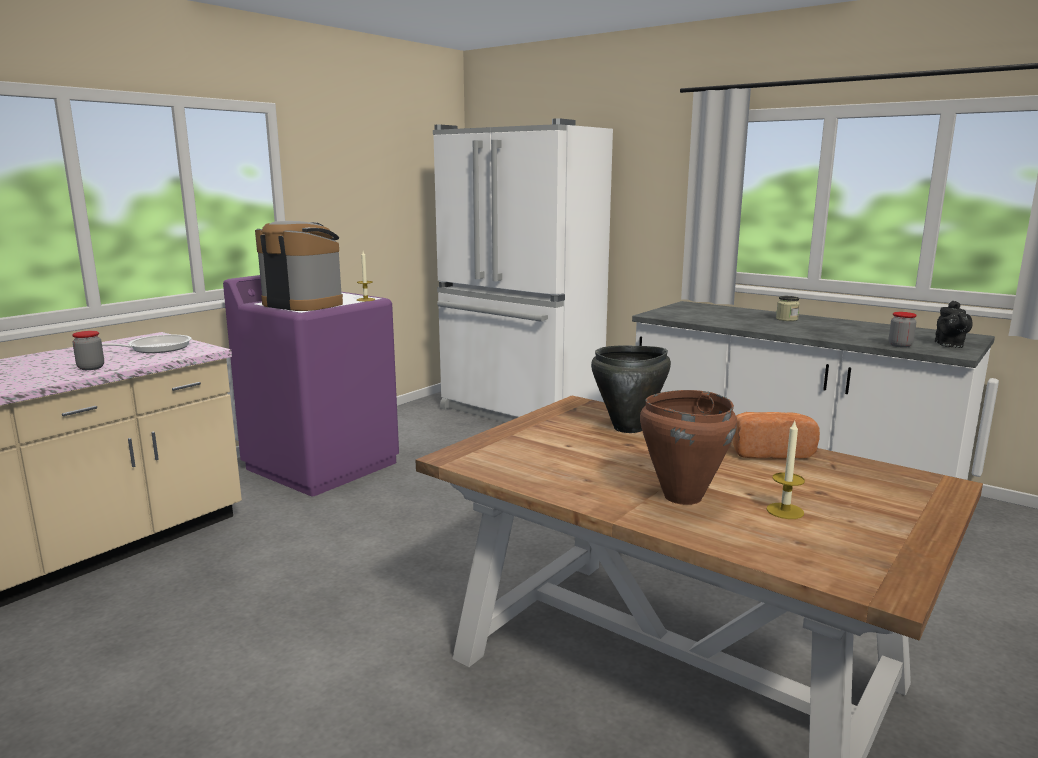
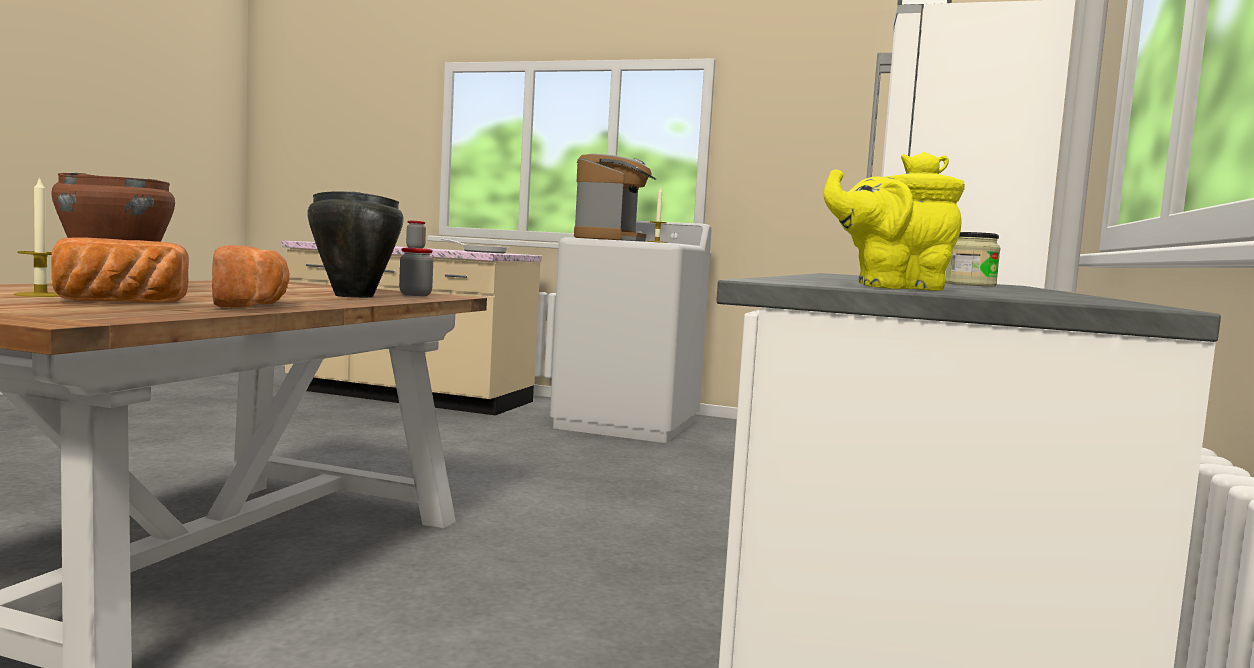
camera: 70 degrees right, 10 degrees down
(323, 465) = (627, 424): purple washing machine -> white washing machine
(809, 484) = (119, 302): none -> bread
(900, 345) = (809, 279): jar -> jar (415, 295)
(949, 345) = (892, 287): black teapot -> yellow teapot

